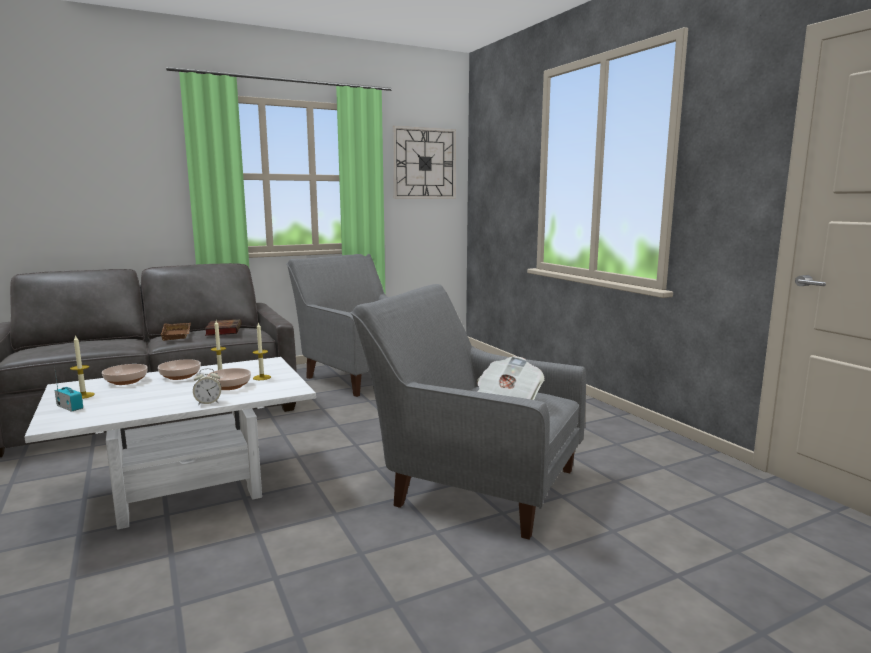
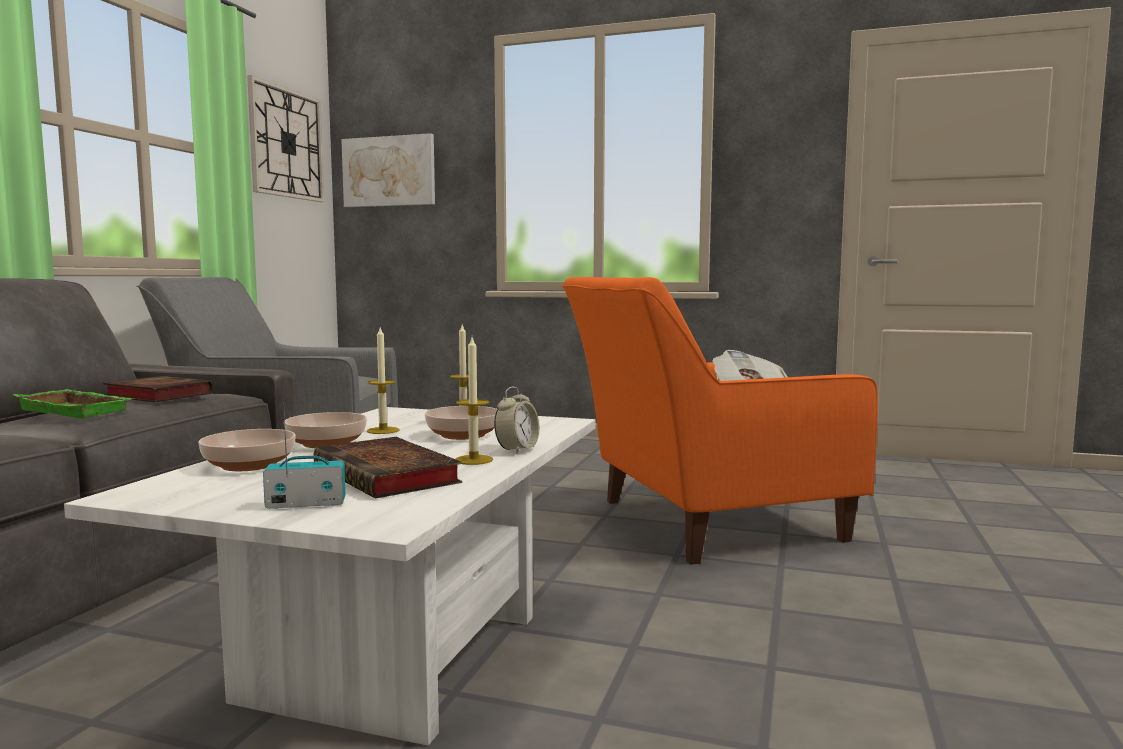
camera: 45 degrees left, 5 degrees down
(83, 395) = (252, 491): candle -> candle (473, 460)
(127, 402) = (389, 476): none -> book
(178, 335) = (79, 410): brown tray -> green tray
(474, 483) = (703, 522): grey armchair -> orange armchair
(490, 176) = (389, 171): none -> picture

